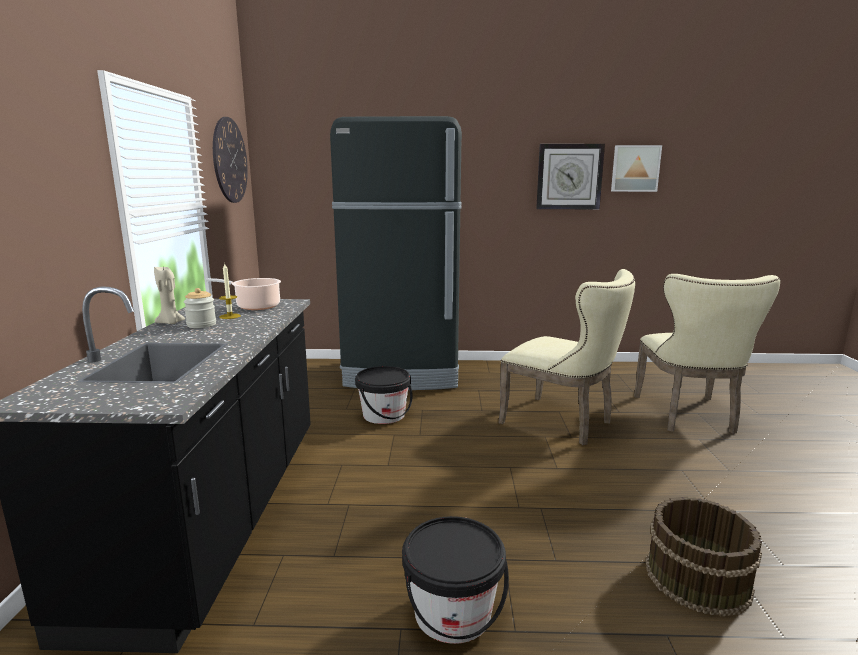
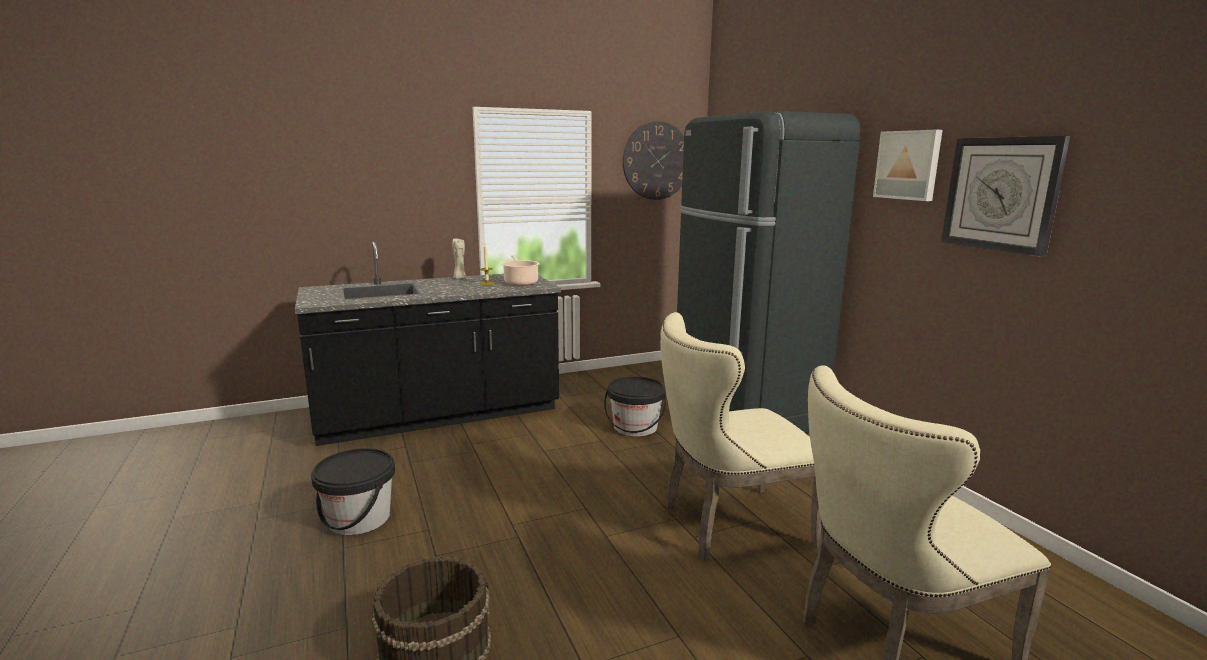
camera: 65 degrees right, 0 degrees up
(201, 325) = (460, 283): jar -> none
(563, 423) = (728, 526): beige chair -> beige chair turned 60 degrees clockwise
(635, 168) = (1132, 185): picture -> picture (908, 165)

